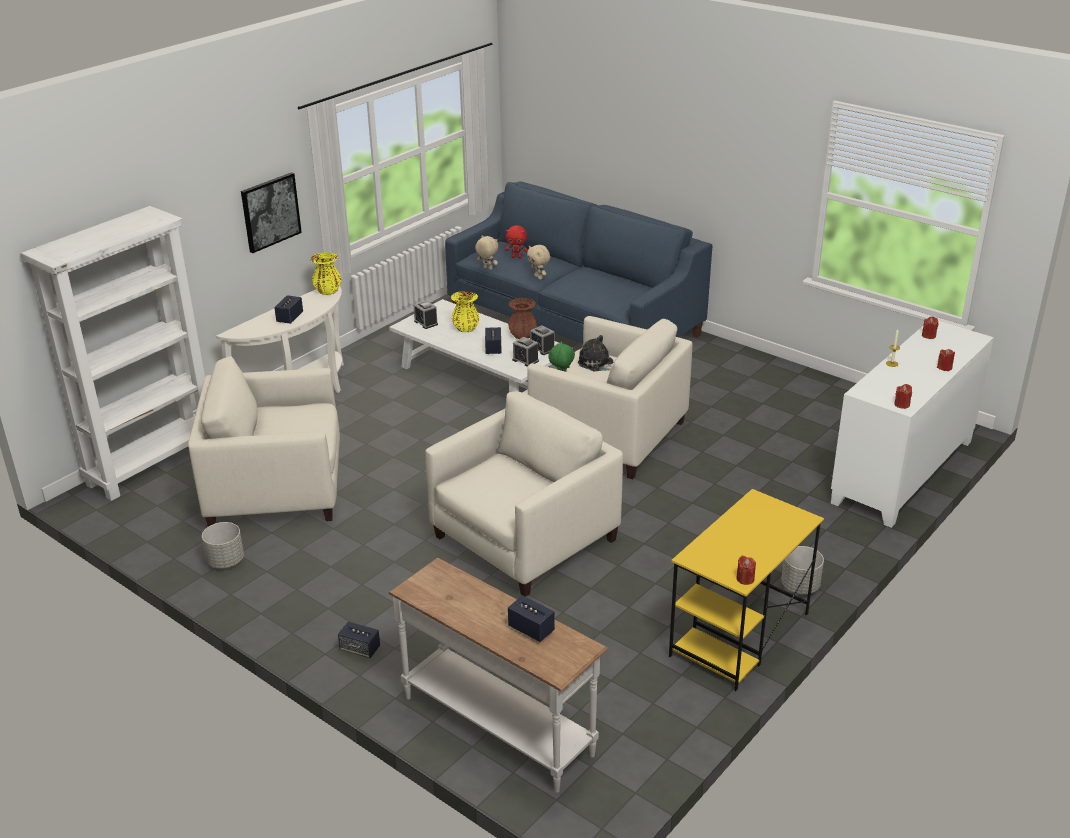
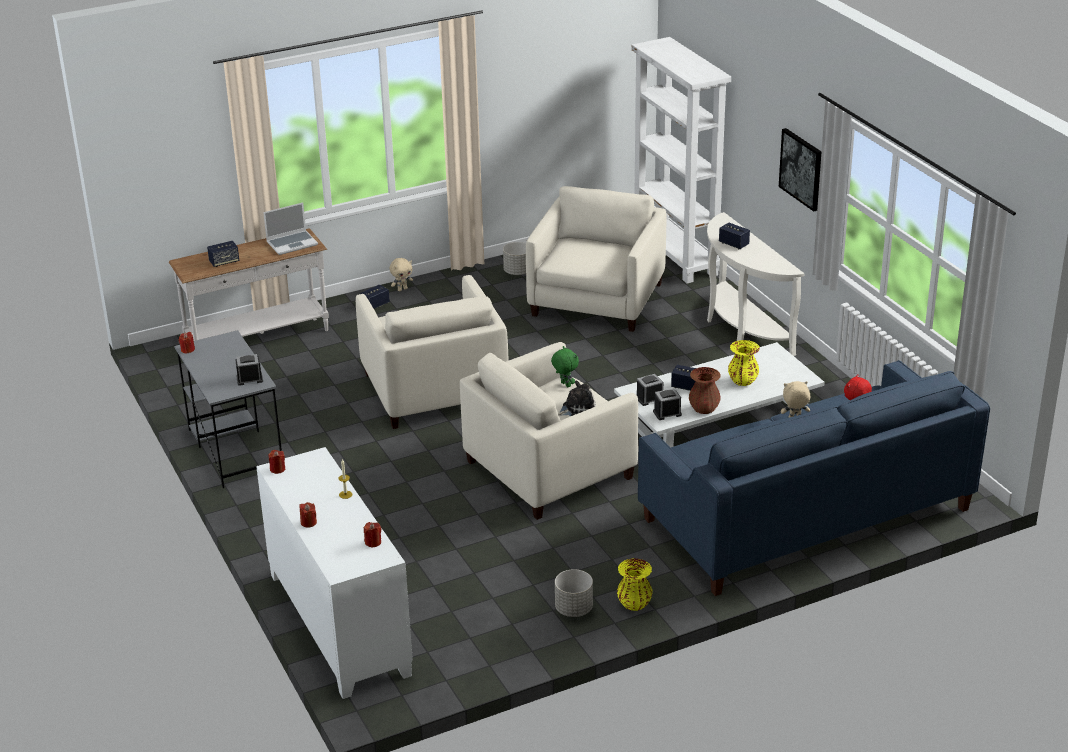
camera: 115 degrees right, 0 degrees up
(328, 291) = (780, 267): yellow vase -> yellow vase (634, 604)
(426, 323) = (771, 362): alarm clock -> alarm clock (249, 379)
(442, 589) = (292, 243): none -> laptop
(487, 268) = (841, 394): beige plush toy -> beige plush toy (402, 289)
(739, 635) = (235, 449): yellow desk -> grey desk
(800, 586) = (253, 496): grey planter -> grey planter (573, 609)

